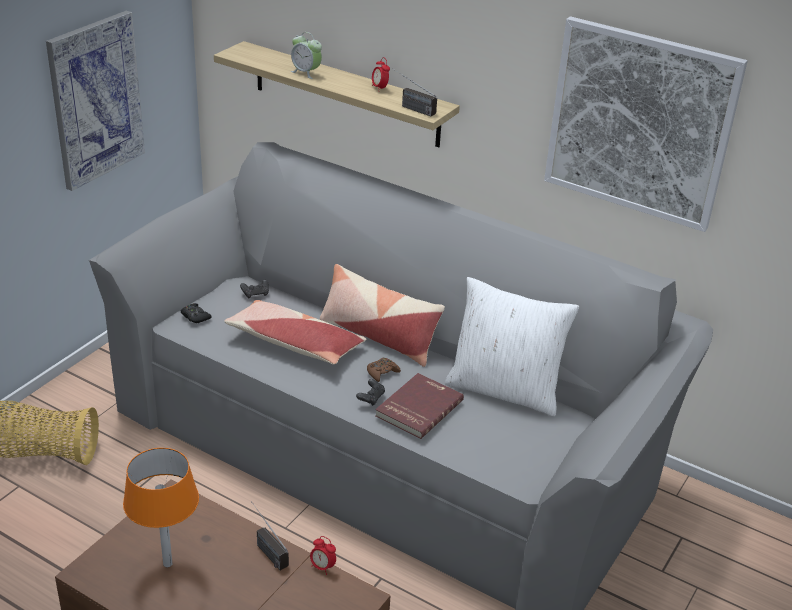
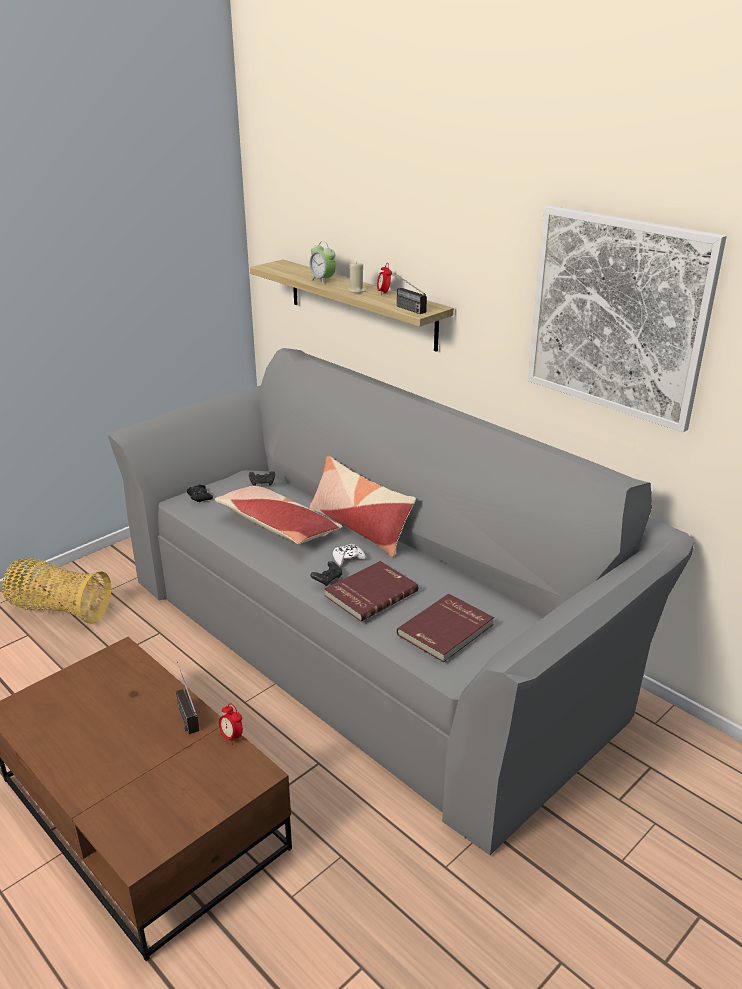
camera: 15 degrees right, 5 degrees down
(95, 100) = (142, 301): picture -> none
(167, 563) = (87, 712): orange table lamp -> none
(350, 86) = (356, 291): none -> beige candle
(382, 372) = (348, 558): brown game controller -> white game controller
(503, 438) = (447, 630): none -> red book
(504, 389) = (466, 586): white pillow -> none

